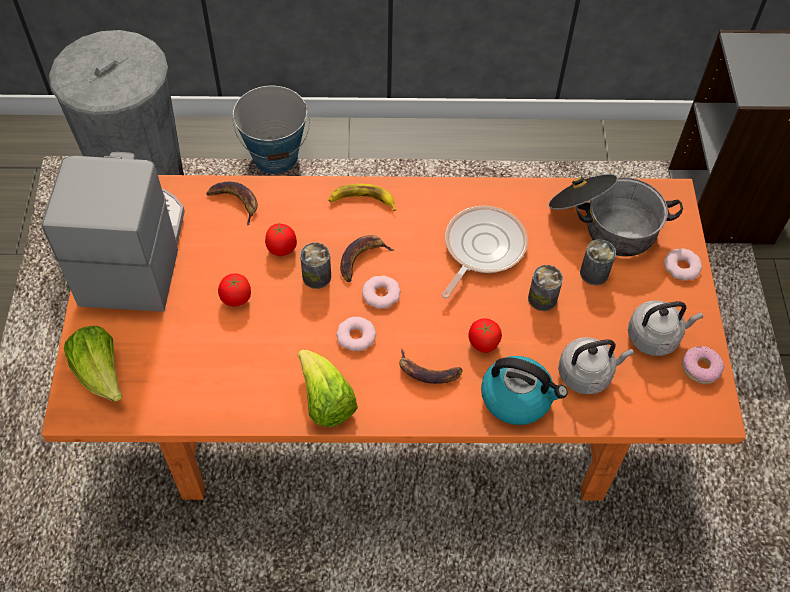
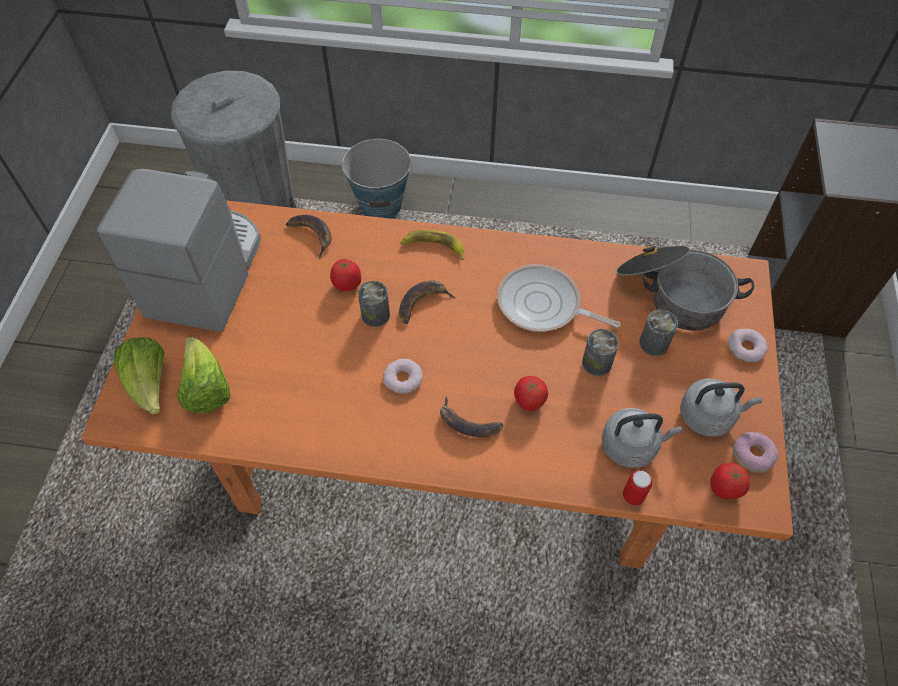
camera: 10 degrees right, 0 degrees up
(236, 299) = (293, 327): tomato -> tomato (724, 488)
(325, 401) = (360, 440): lettuce -> lettuce (206, 389)
(381, 294) = (435, 340): donut -> none
(481, 248) = (543, 306): frying pan -> frying pan turned 105 degrees counterclockwise
(517, 398) = (555, 461): kettle -> none
(595, 420) = (633, 496): none -> can

